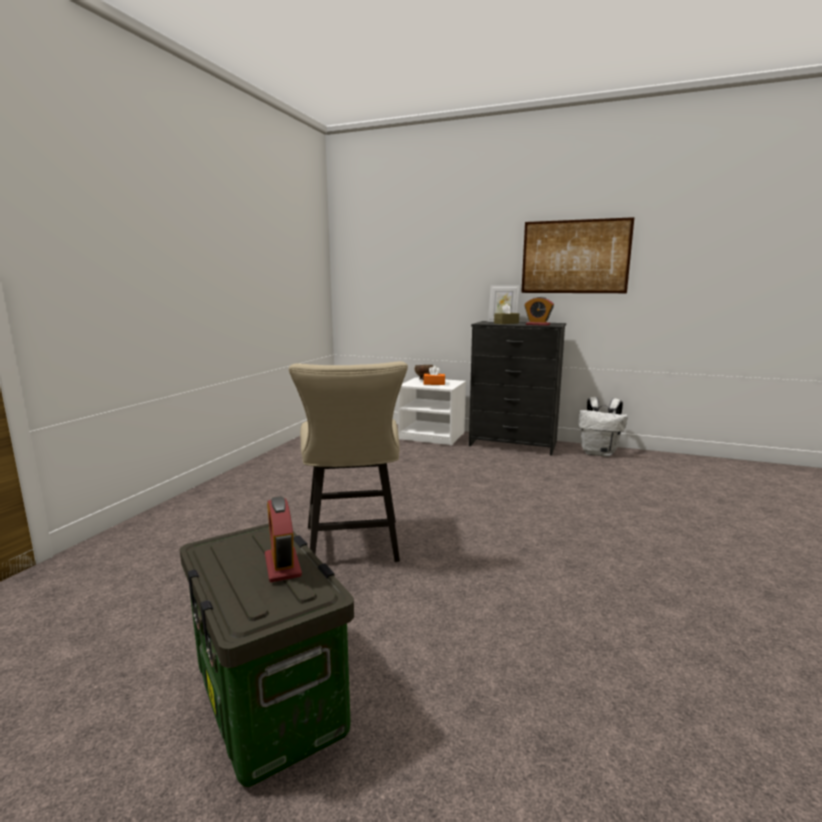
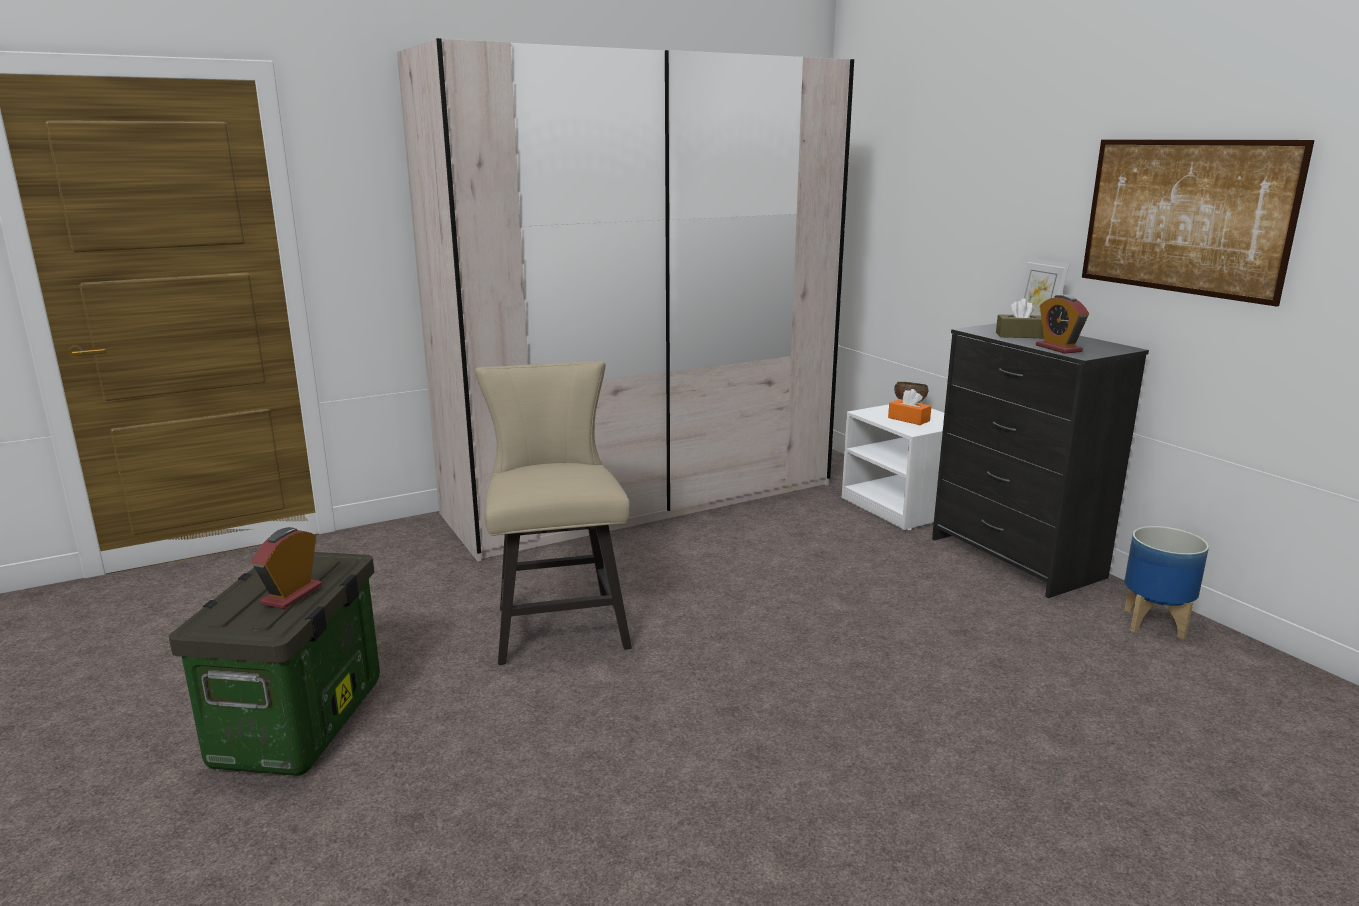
camera: 40 degrees right, 5 degrees up
(286, 467) = (642, 498): none -> beige wardrobe
(353, 547) = (558, 622): beige chair -> beige chair turned 135 degrees clockwise
(599, 453) = (1155, 624): white backpack -> planter

